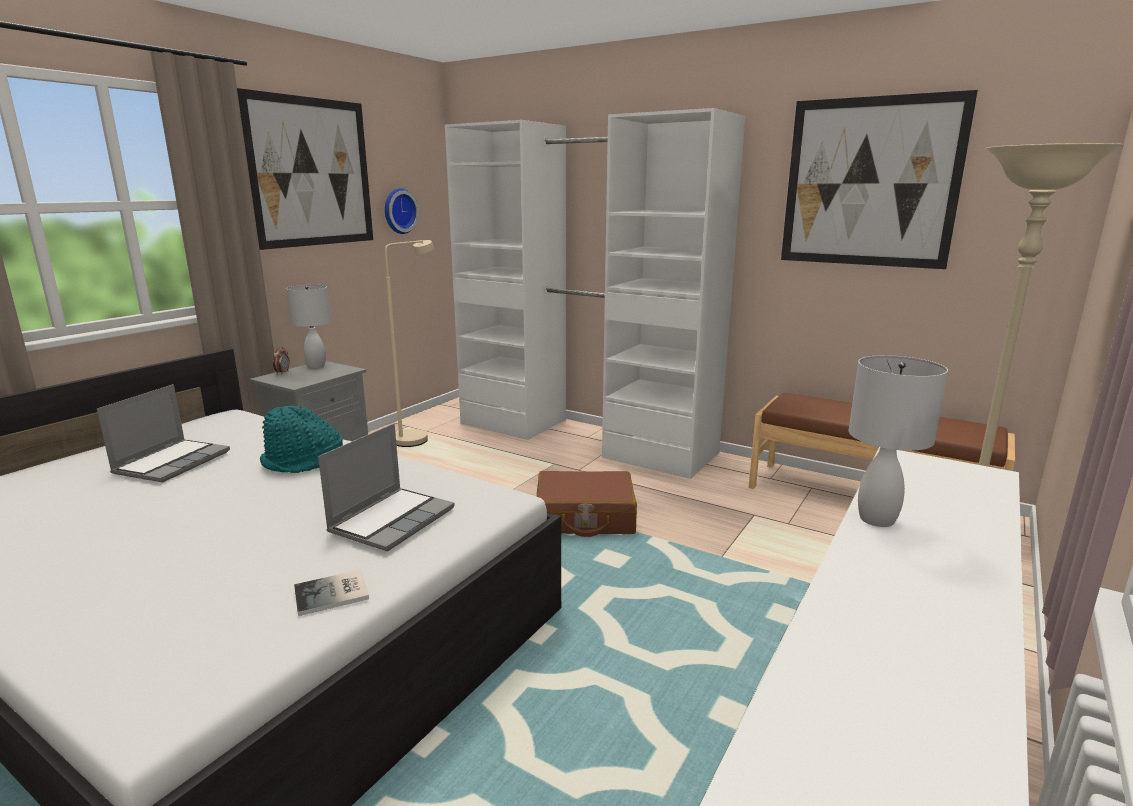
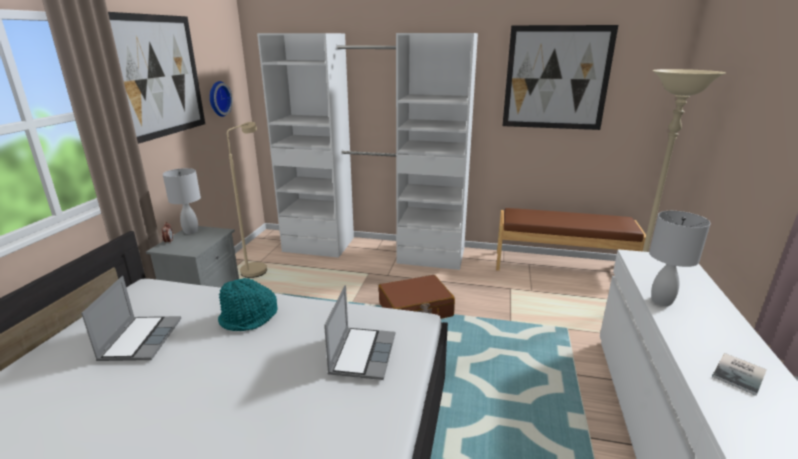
camera: 20 degrees left, 5 degrees up
(334, 594) = (377, 422): book -> book (741, 374)

